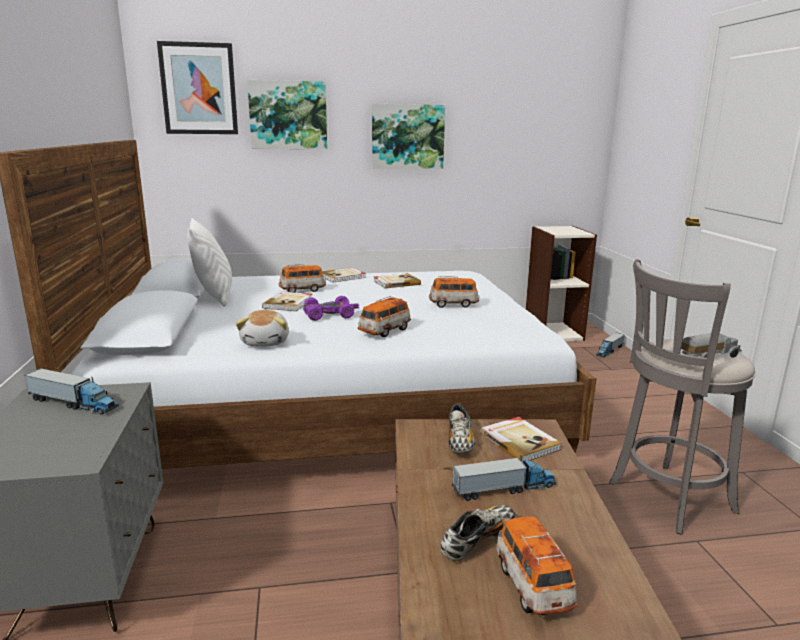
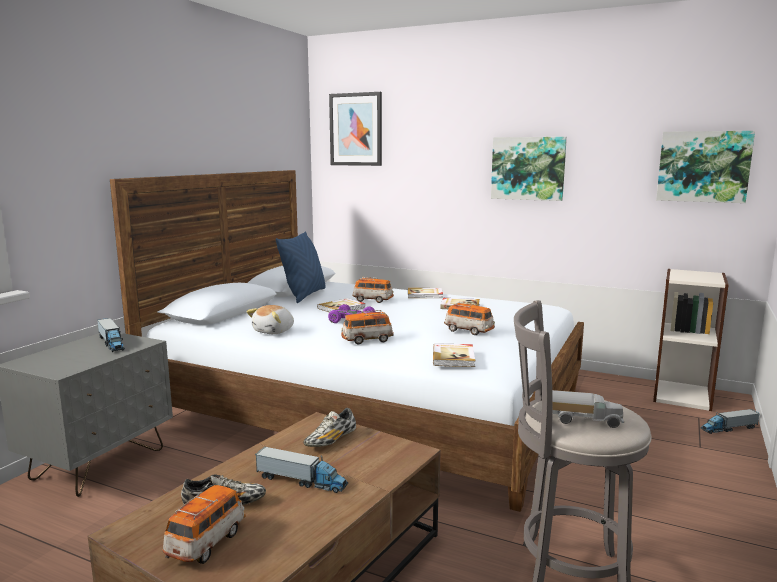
camera: 35 degrees right, 5 degrees down
(213, 296) = (304, 295): white pillow -> blue pillow
(288, 115) = (421, 149): picture -> picture (703, 166)
(520, 441) = (376, 455): book -> book (454, 357)

